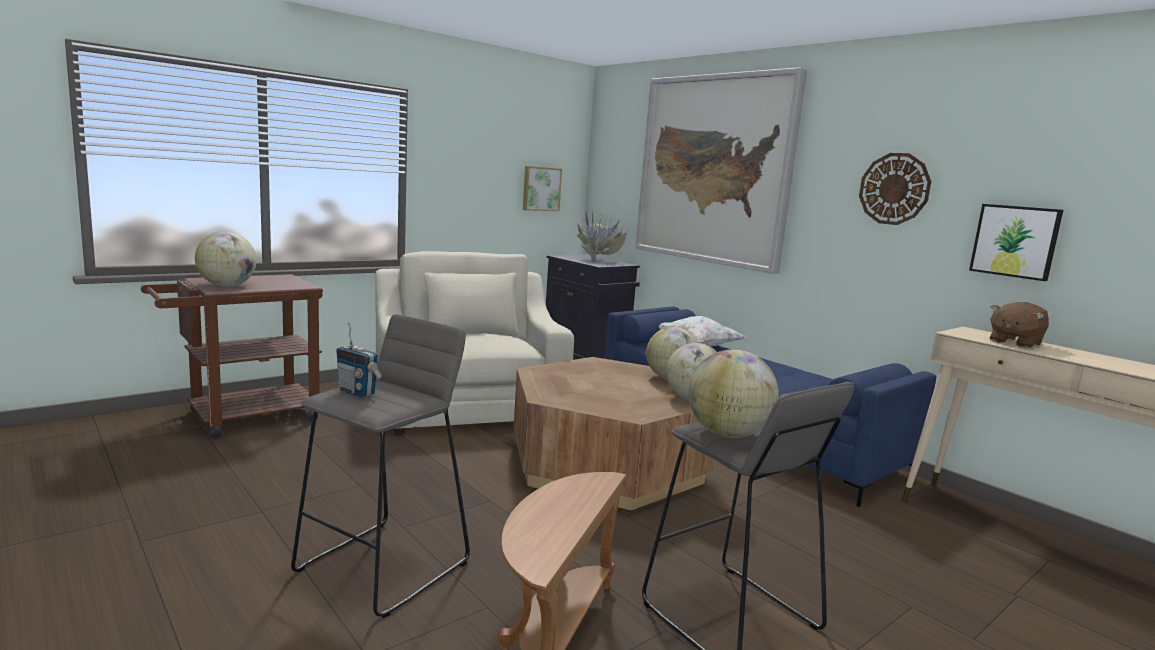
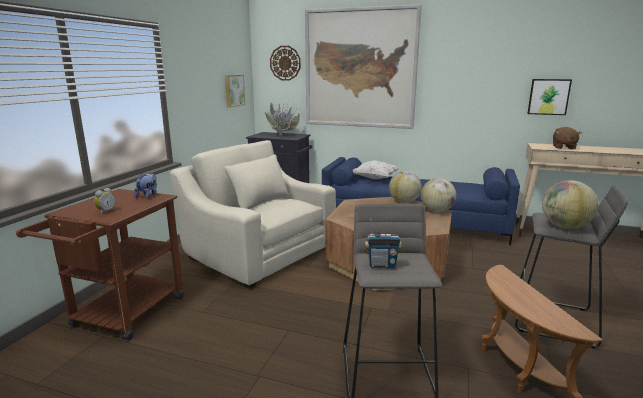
camera: 30 degrees left, 5 degrees up
(227, 286) = (105, 212): globe -> alarm clock
(296, 283) = (148, 195): none -> plush toy
(894, 189) = (482, 74): wall clock -> wall clock (285, 63)

